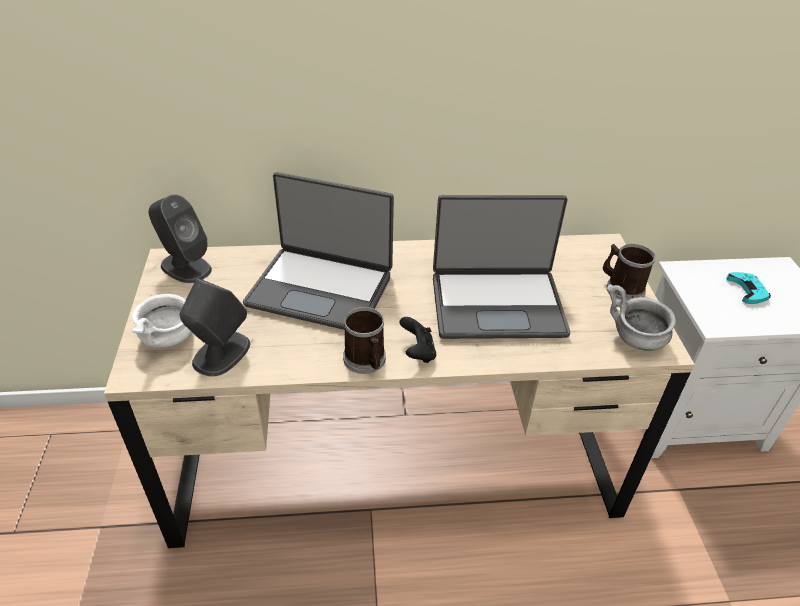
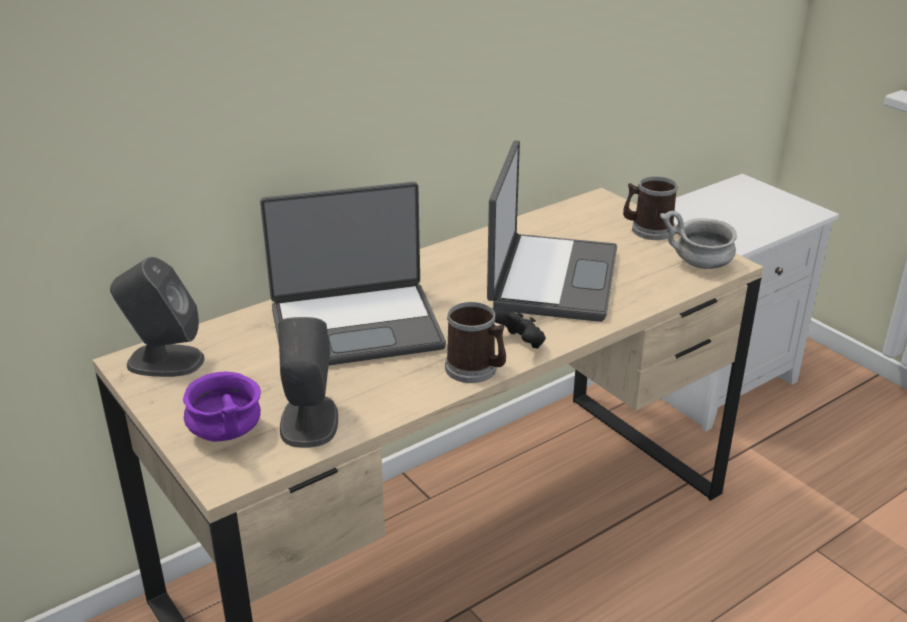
camera: 30 degrees left, 10 degrees down
(168, 339) = (228, 433): white bowl -> purple bowl
(497, 304) = (550, 279): laptop -> laptop turned 45 degrees counterclockwise
(747, 290) = (733, 210): turquoise game controller -> none

